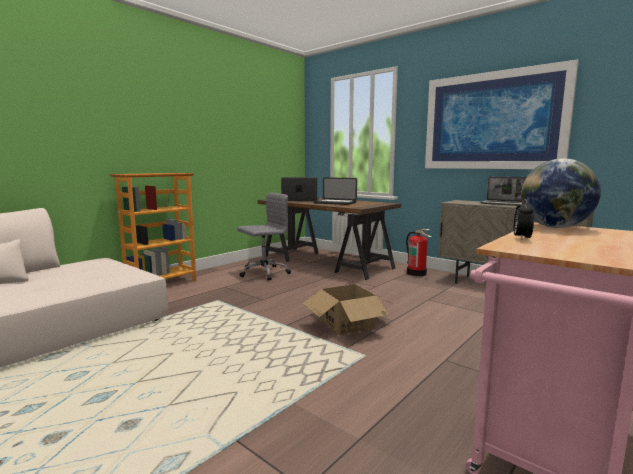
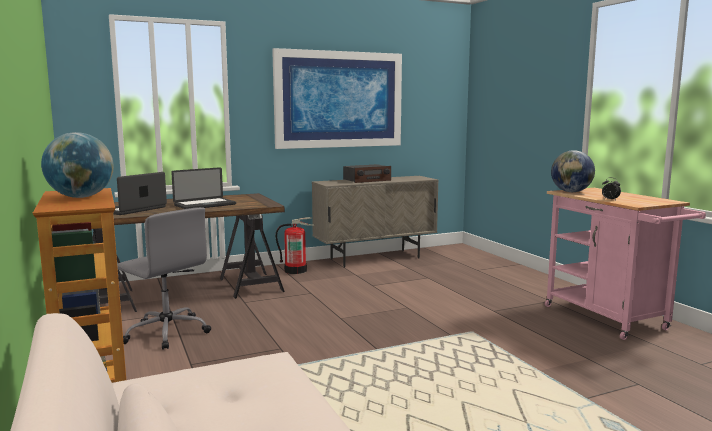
camera: 65 degrees left, 0 degrees up
(156, 173) = (81, 197): none -> globe
(263, 273) = (166, 332): grey office chair -> grey office chair turned 135 degrees clockwise
(348, 323) = (398, 324): cardboard box -> none
(503, 204) = (367, 180): laptop -> radio

